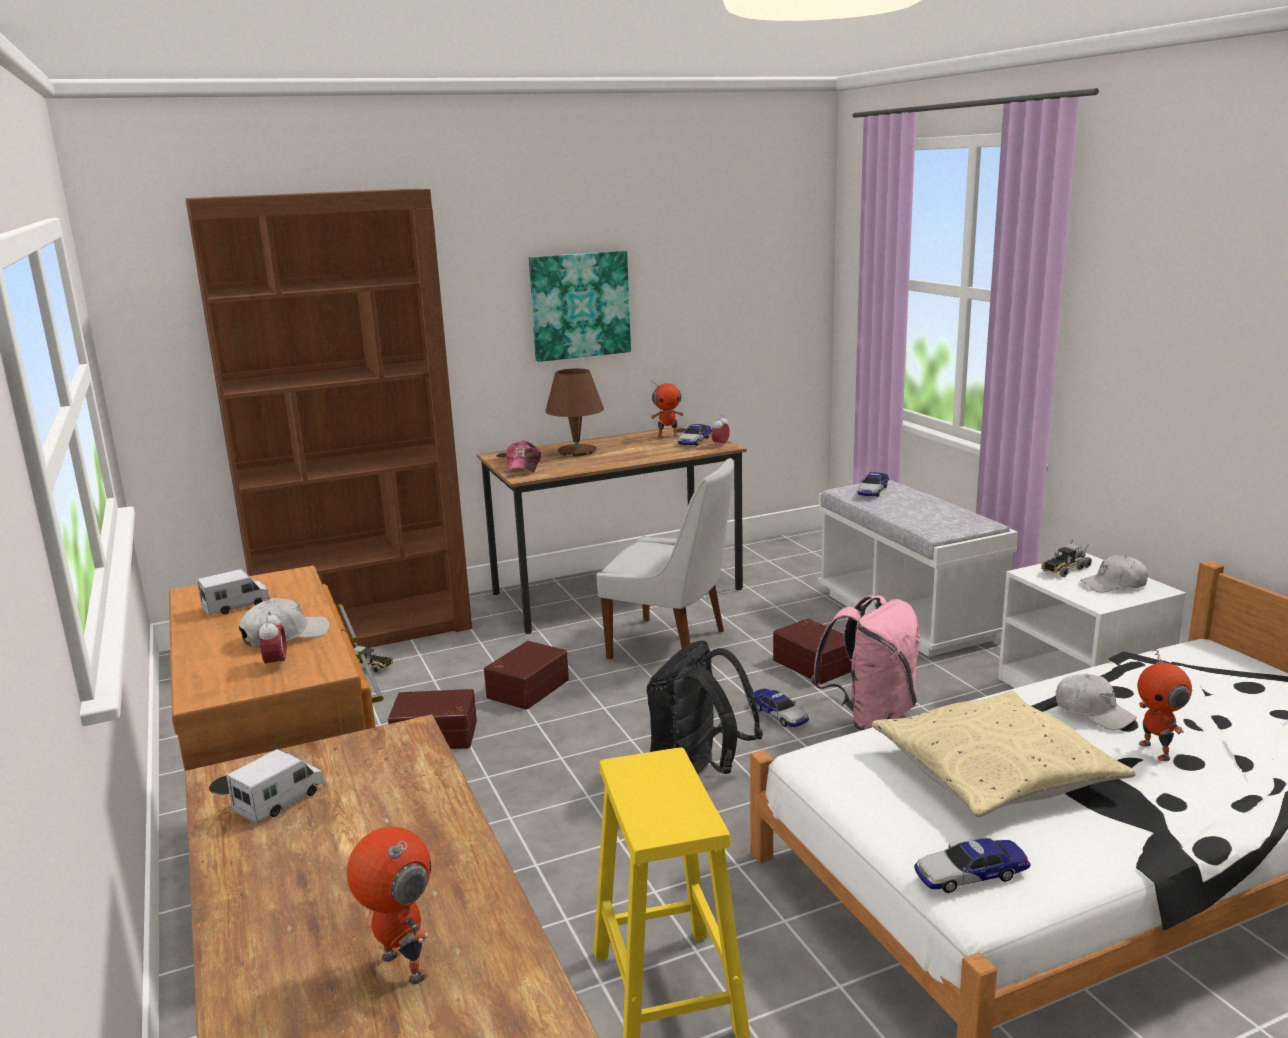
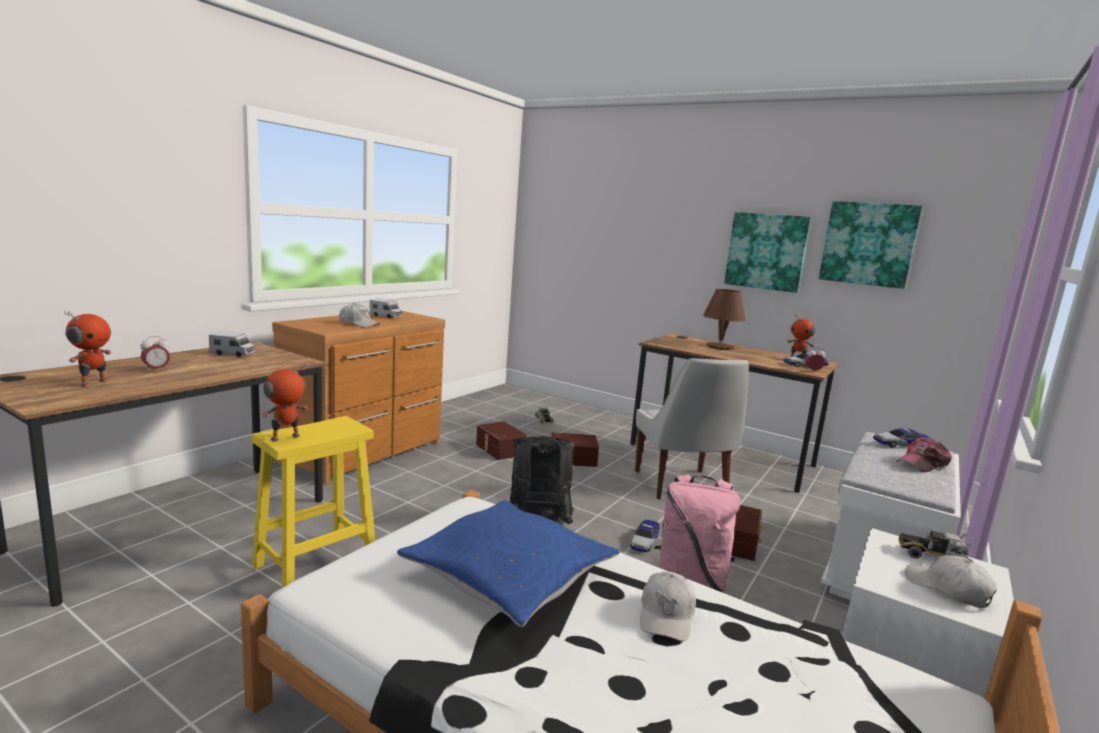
camera: 55 degrees right, 5 degrees down
(276, 664) = (328, 326): alarm clock -> alarm clock (156, 370)
(365, 632) = (576, 411): brown bookcase -> none
(523, 466) = (670, 341): cap -> cap (923, 464)
(691, 274) = (868, 244): none -> picture
(970, 874) = (351, 578): toy car -> none
(994, 772) = (510, 574): beige pillow -> blue pillow
(1156, 751) = (624, 659): toy robot -> toy robot (286, 438)

